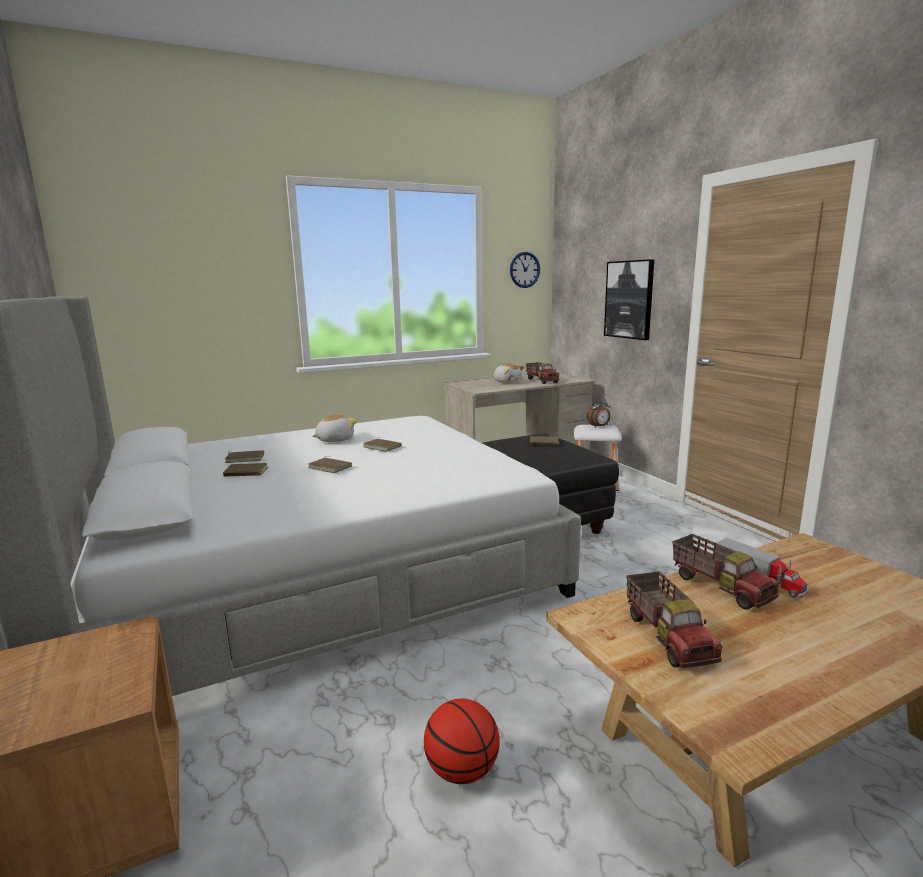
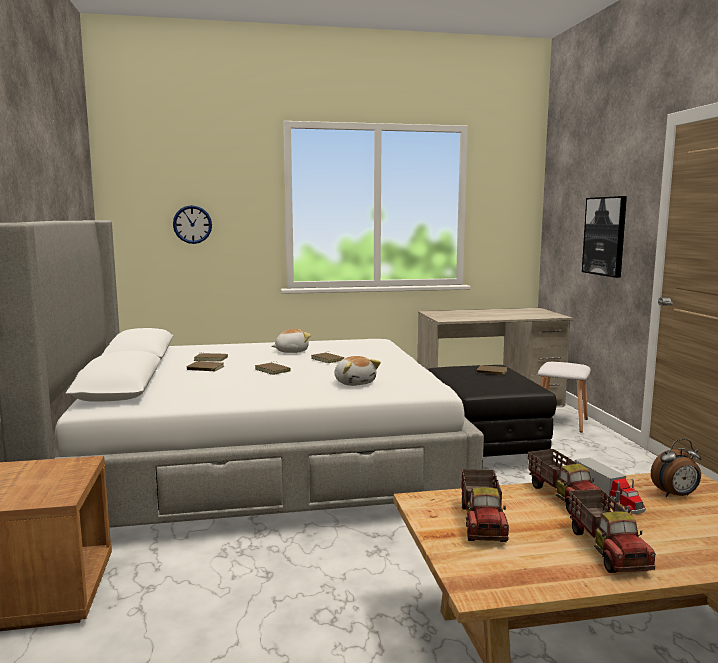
camera: 15 degrees right, 5 degrees down
(462, 770) = (307, 616): basketball -> none
(507, 381) = (480, 313): plush toy -> plush toy (355, 383)
(524, 270) = (511, 204): wall clock -> wall clock (192, 224)
(542, 380) = (516, 315): toy truck -> toy truck (607, 549)
(599, 427) = (567, 364): alarm clock -> alarm clock (675, 495)

